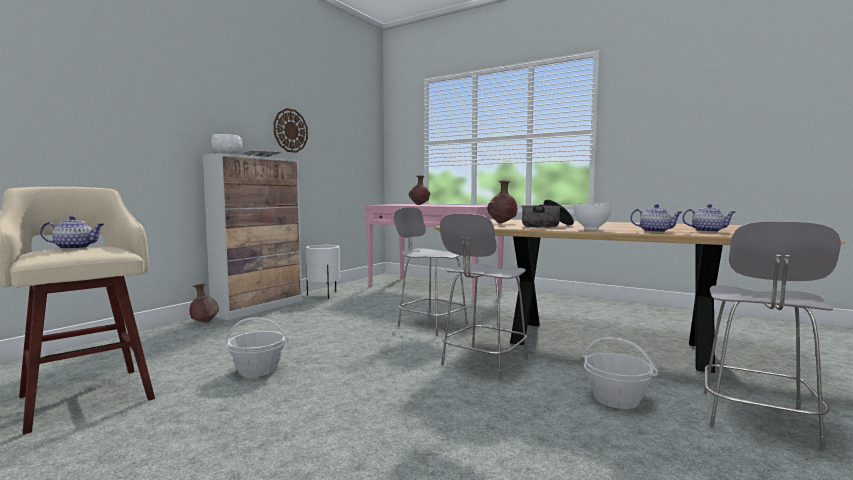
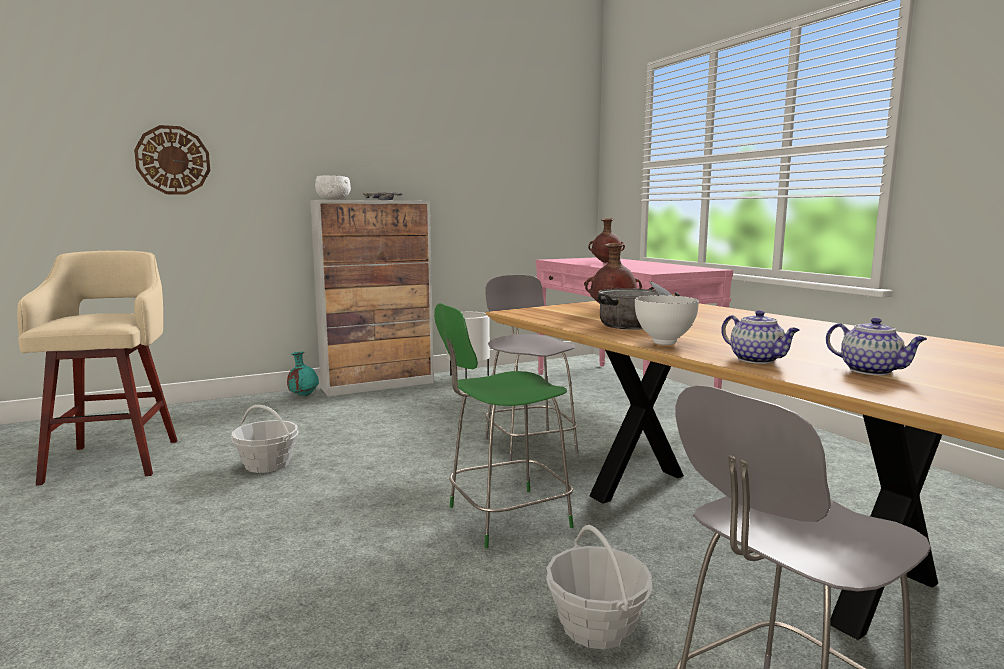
camera: 30 degrees right, 5 degrees up
(75, 248) = (95, 315): teapot -> none
(204, 322) = (303, 395): brown vase -> turquoise vase
(290, 130) = (436, 160): wall clock -> wall clock (173, 160)
(483, 363) = (504, 517): grey chair -> green chair

